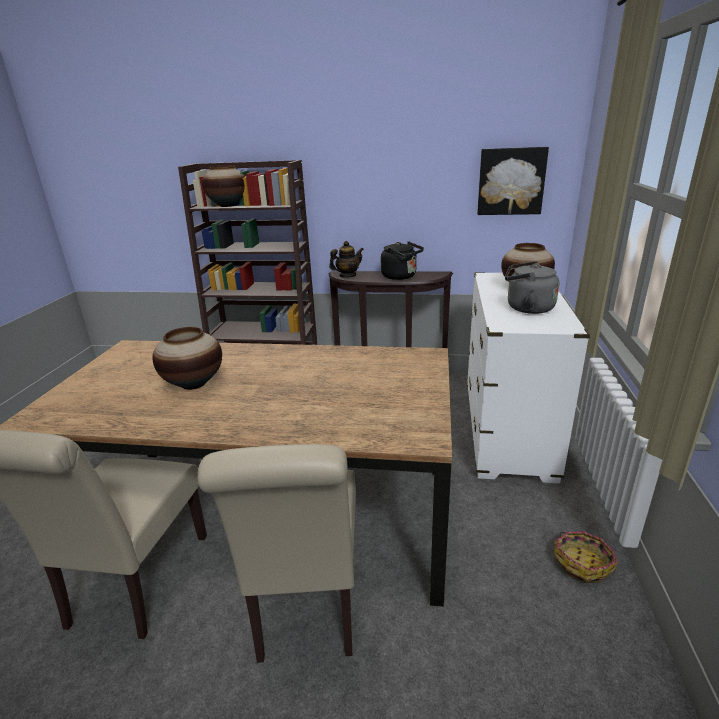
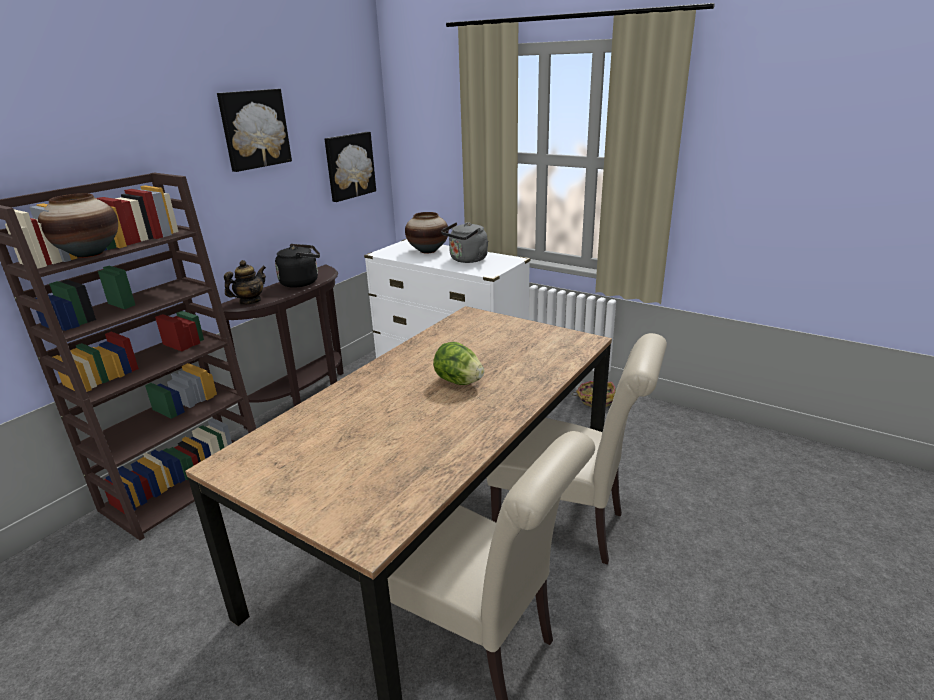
camera: 65 degrees left, 0 degrees up
(194, 383) = (401, 420): vase -> none
(272, 389) = (458, 382): none -> lettuce
(347, 276) = (250, 301): teapot -> teapot turned 45 degrees clockwise
(399, 133) = (254, 129): none -> picture

